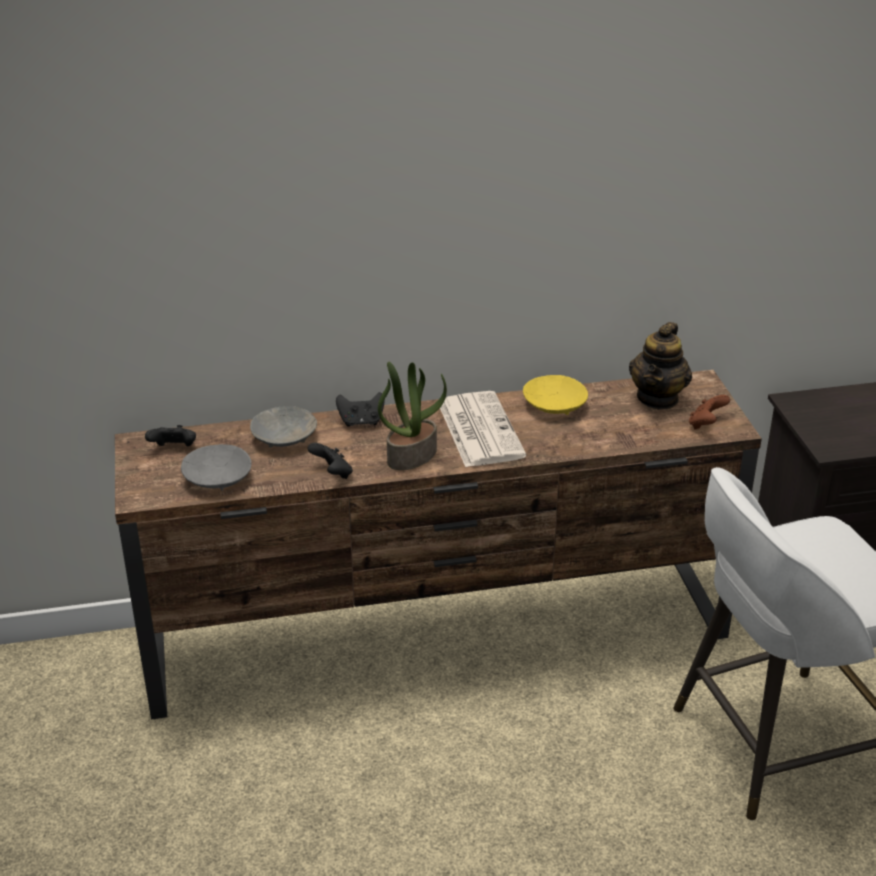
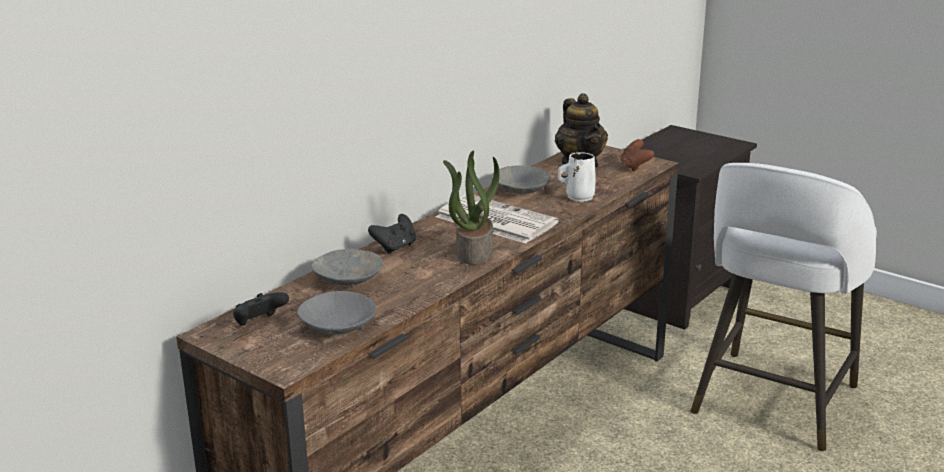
camera: 40 degrees left, 10 degrees down
(332, 474) = (432, 285): black game controller -> none
(554, 405) = (521, 190): yellow bowl -> grey bowl
(591, 437) = (578, 197): none -> white mug

